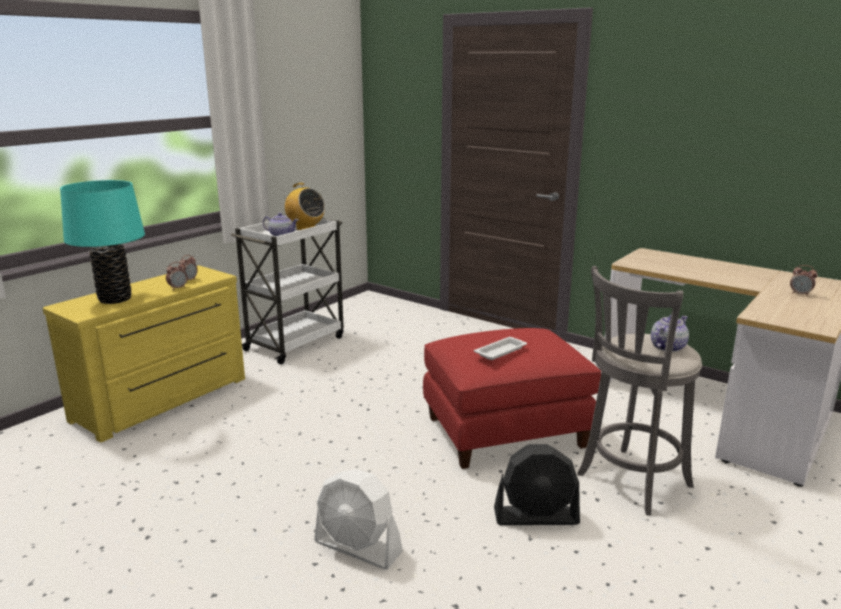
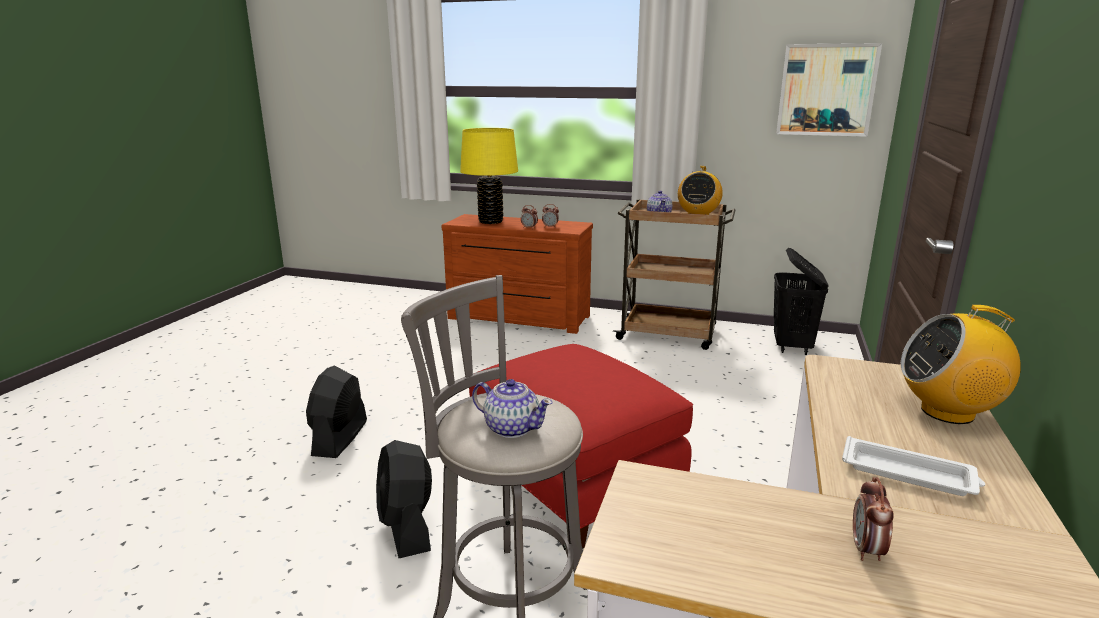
camera: 70 degrees right, 0 degrees up
(115, 299) = (490, 221): turquoise table lamp -> yellow table lamp
(164, 400) = (518, 318): yellow dresser -> brown dresser
(296, 343) = (669, 334): white cart -> brown cart
(328, 108) = (826, 90): none -> picture
(358, 547) = (340, 438): white fan -> black fan
(366, 311) = (792, 347): none -> black laundry basket
(501, 351) = (543, 368): white tray -> white tray (909, 474)
(684, 259) = (948, 412): none -> radio

